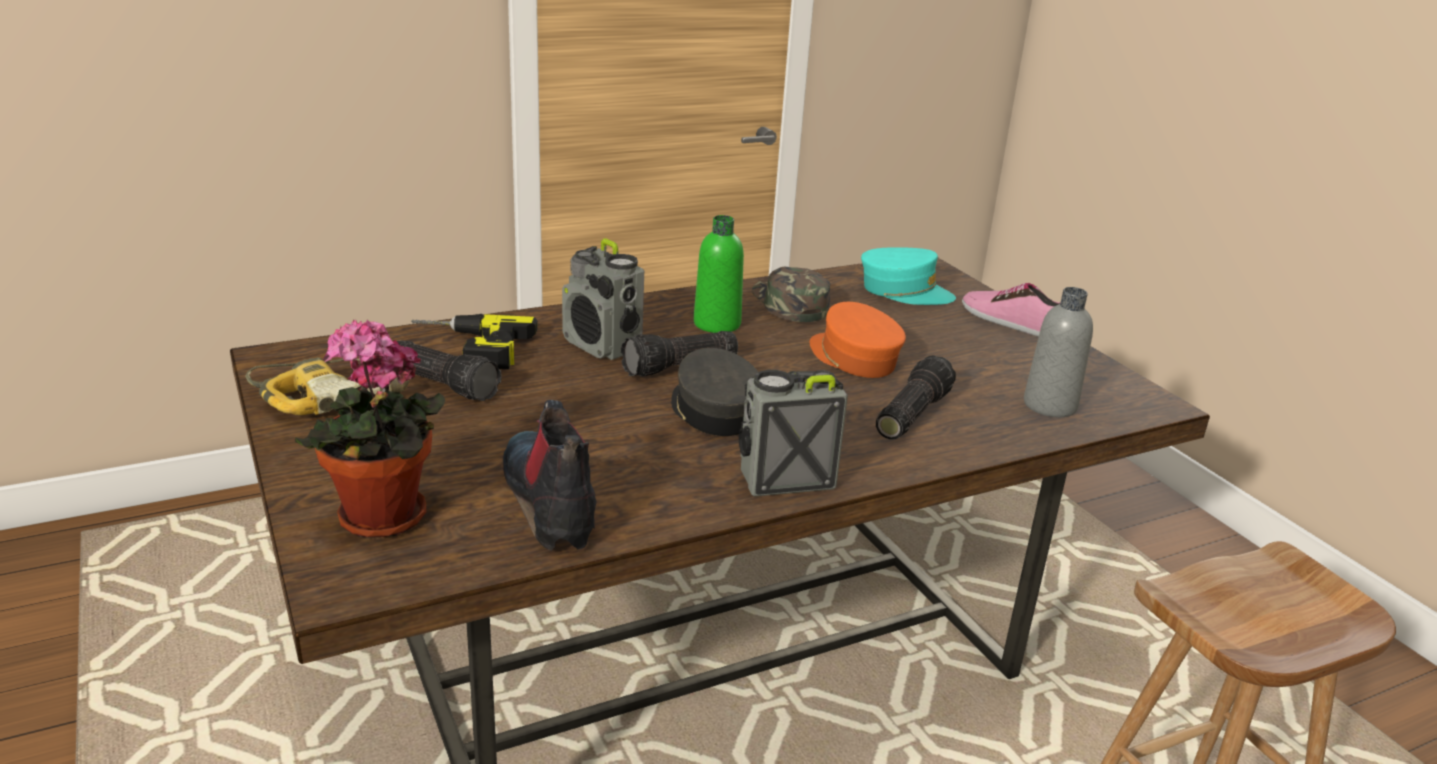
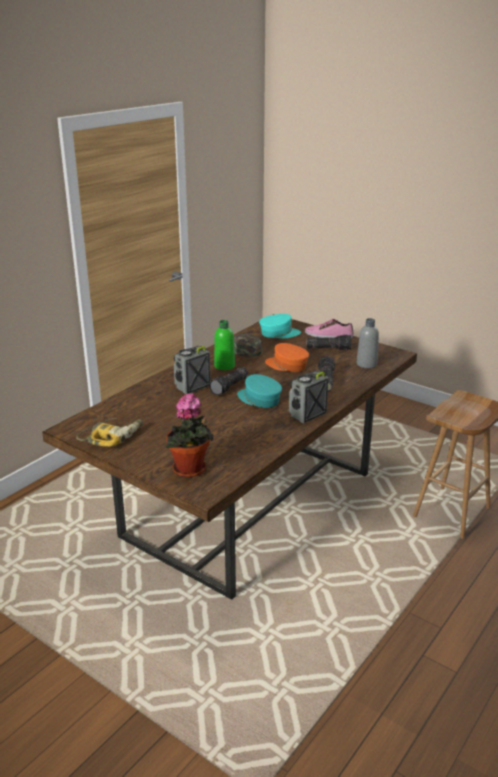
camera: 25 degrees left, 0 degrees up
(445, 383) = (150, 418): flashlight -> flashlight (329, 348)
(468, 348) = (141, 403): power drill -> none
(552, 503) = (240, 446): boot -> none
(603, 346) = (192, 387): radio -> radio turned 120 degrees clockwise
(713, 411) = (259, 399): grey cap -> turquoise cap

